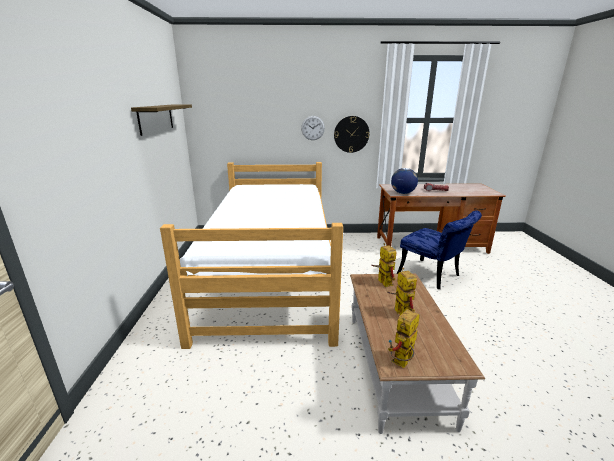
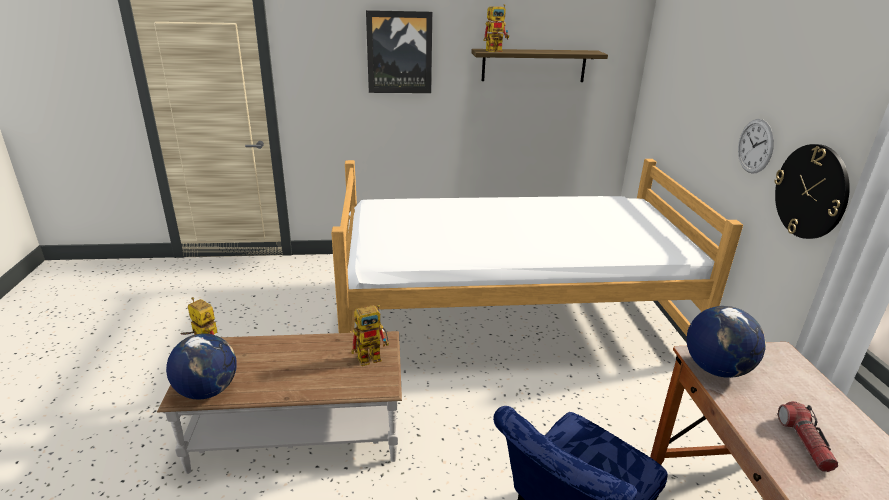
camera: 85 degrees right, 5 degrees up
(95, 116) = (399, 52): none -> picture
(399, 311) = (295, 362): toy robot -> toy robot (496, 50)
(449, 350) = (207, 390): none -> globe

